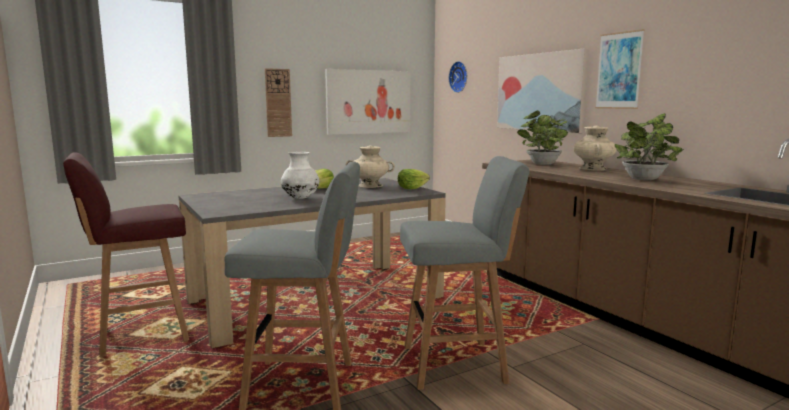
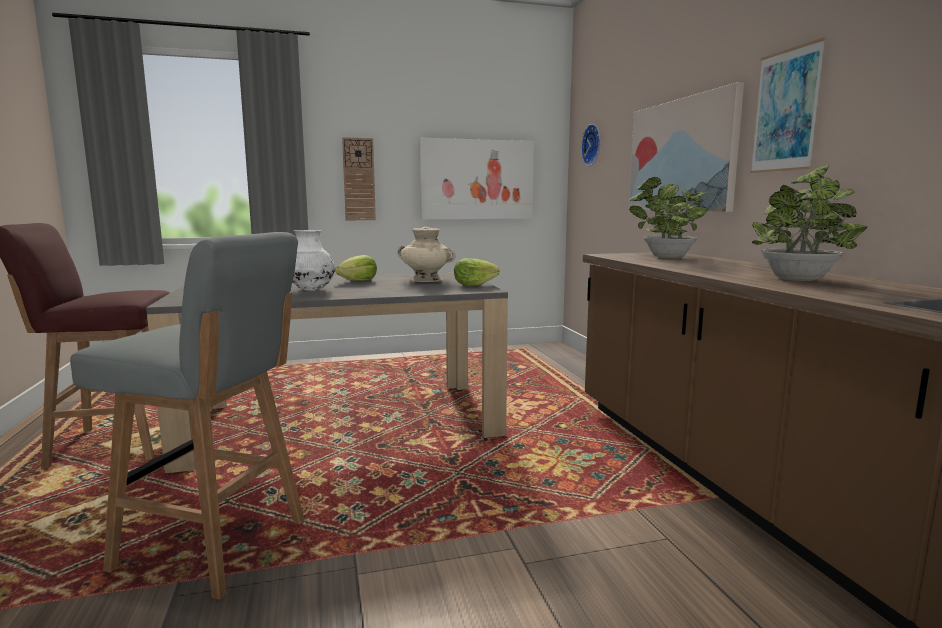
camera: 15 degrees right, 0 degrees up
(456, 364) = (445, 544): grey stool -> none
(593, 168) = (736, 264): beige vase -> none

